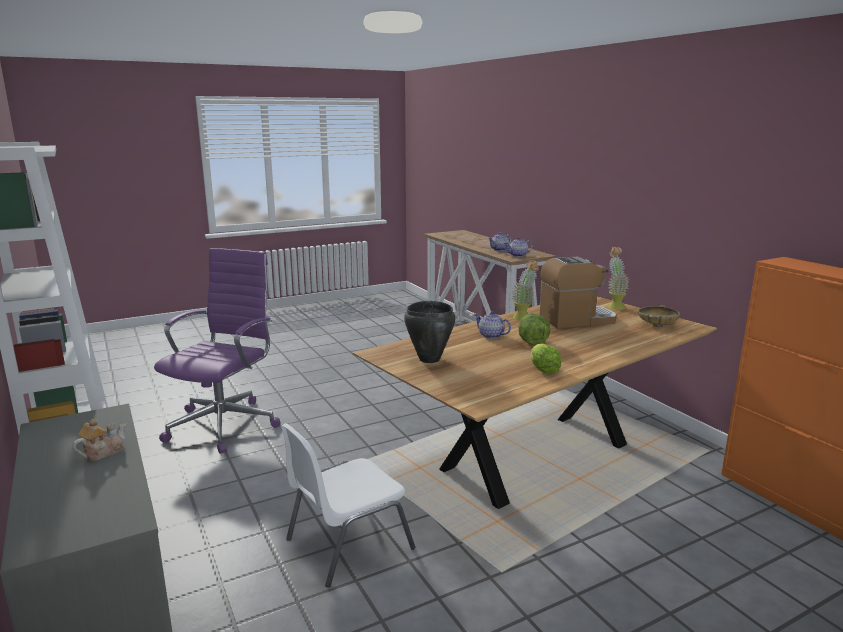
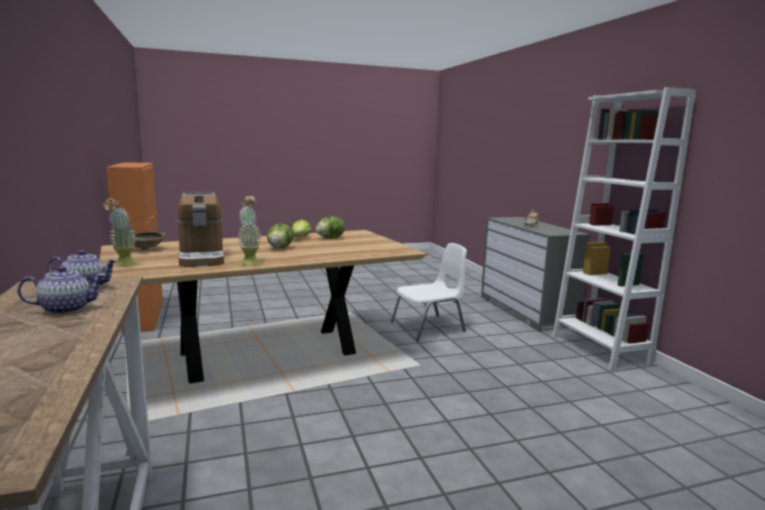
camera: 170 degrees left, 5 degrees down
(225, 424) = (580, 420): purple office chair -> none
(429, 359) = (371, 246): black cooking pot -> none
(490, 335) = (306, 253): teapot -> none
(502, 374) = (330, 238): none -> lettuce
(577, 320) = (202, 257): coffee machine -> coffee machine turned 105 degrees counterclockwise

